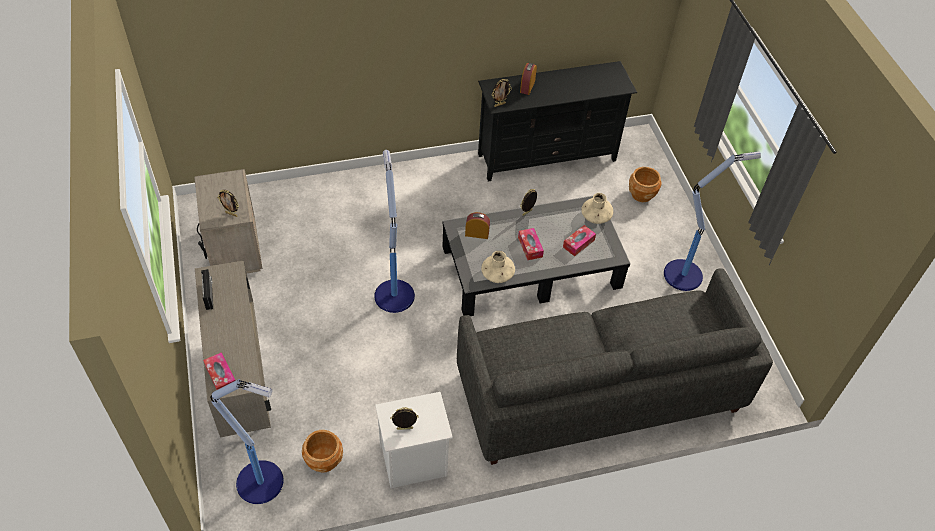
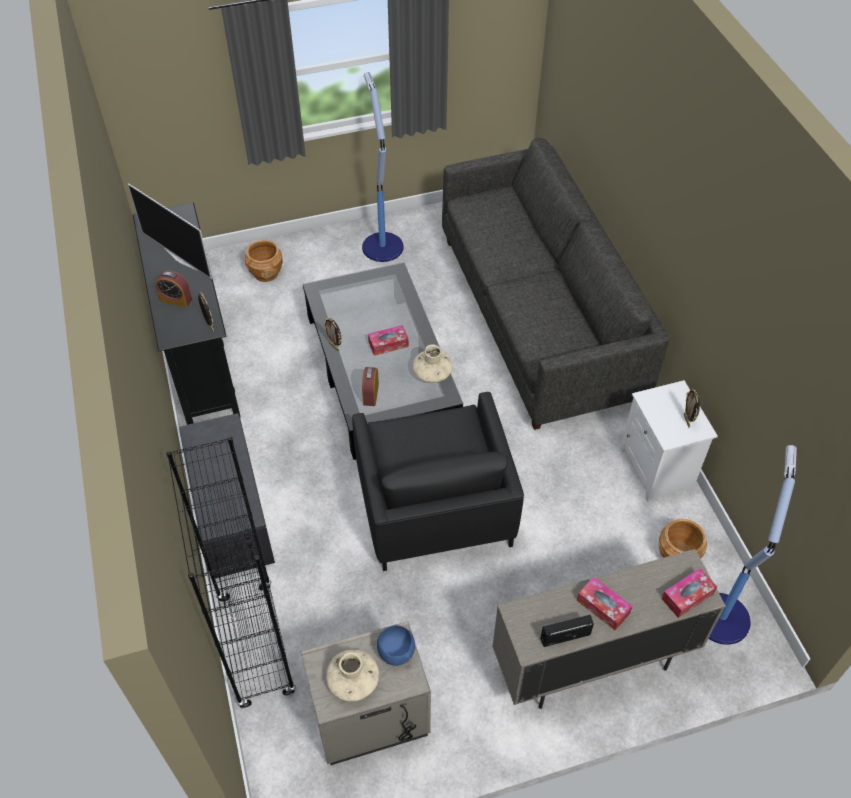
camera: 90 degrees left, 0 degrees up
(231, 214) = (396, 651): picture frame -> blue bowl
(298, 192) = (255, 645): none -> black bookcase
(394, 294) = (434, 506): floor lamp -> black armchair
(401, 178) = (230, 514): none -> grey bench
(571, 88) = (181, 259): none -> television
(578, 243) = (380, 302): tissue box -> tissue box (603, 607)
(596, 216) = (338, 287): beige vase -> beige vase (353, 681)

